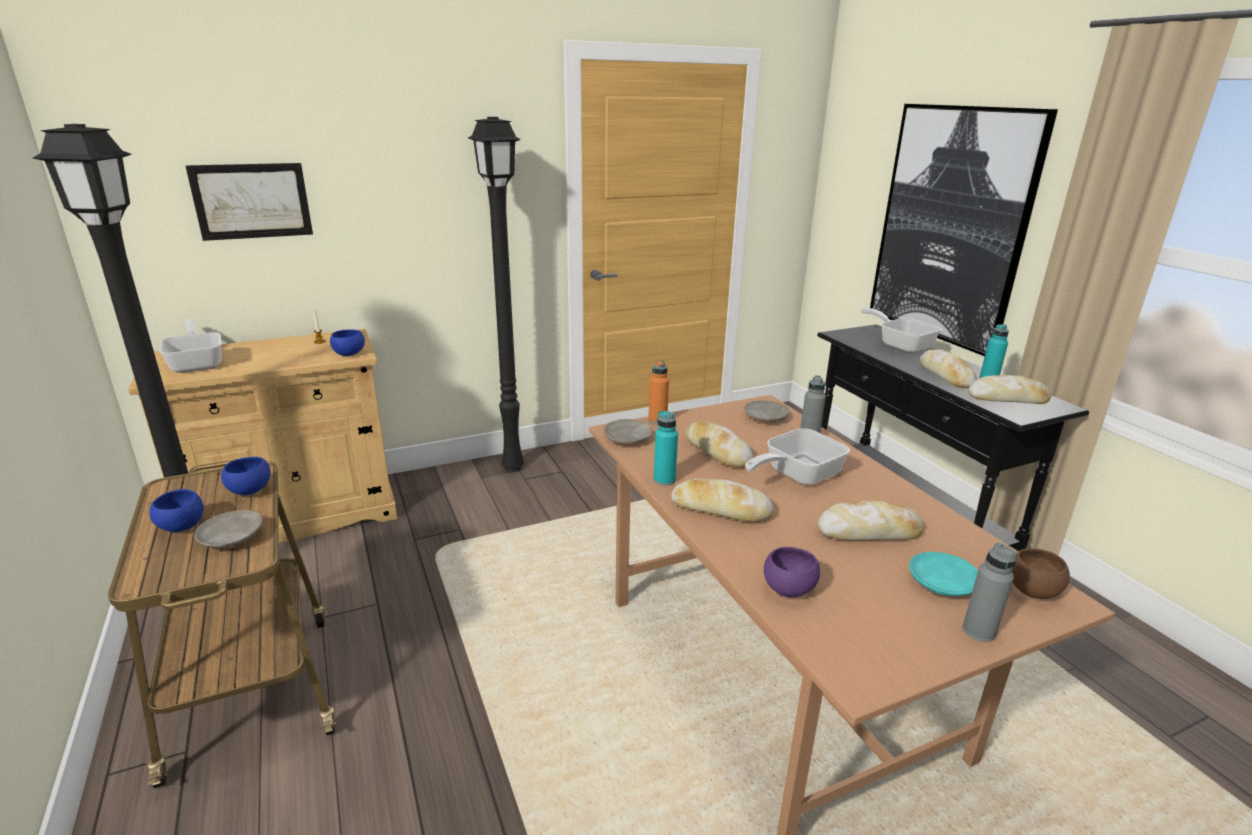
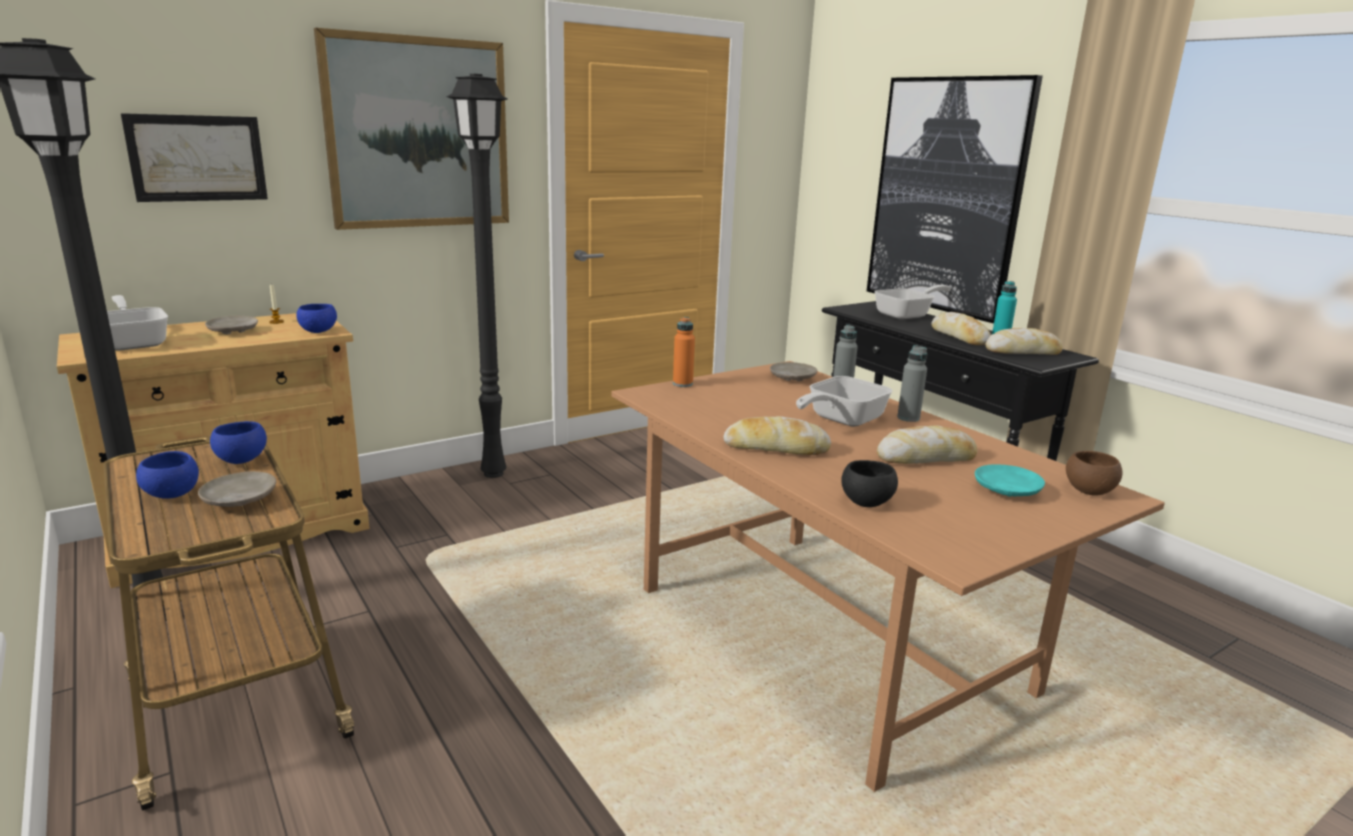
camera: 10 degrees left, 5 degrees down
(445, 171) = (418, 134): none -> picture
(627, 439) = (657, 399): beige plate -> beige plate (233, 331)
(664, 480) = (709, 429): turquoise bottle -> none
(717, 451) = (754, 405): bread -> none
(789, 590) = (867, 502): purple bowl -> black bowl
(901, 345) = (907, 315): frying pan -> frying pan turned 105 degrees clockwise
(978, 631) = (1051, 521): grey bottle -> grey bottle (908, 418)

